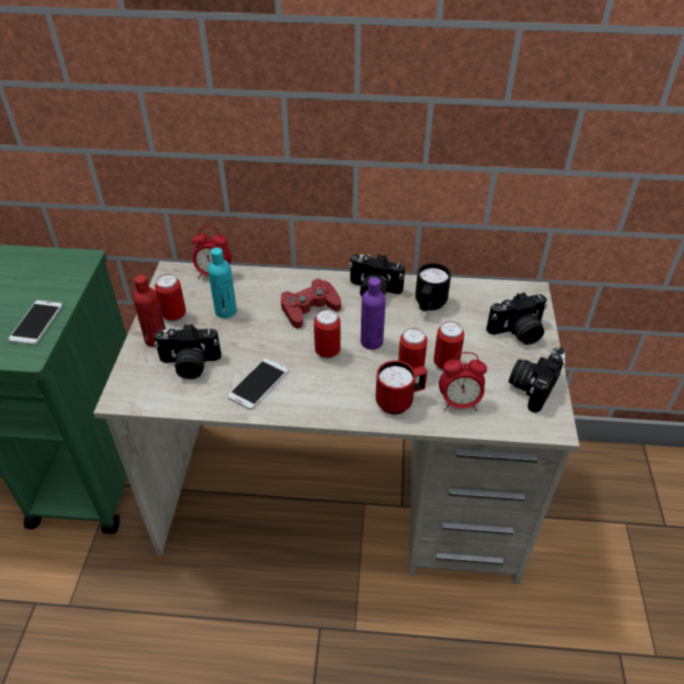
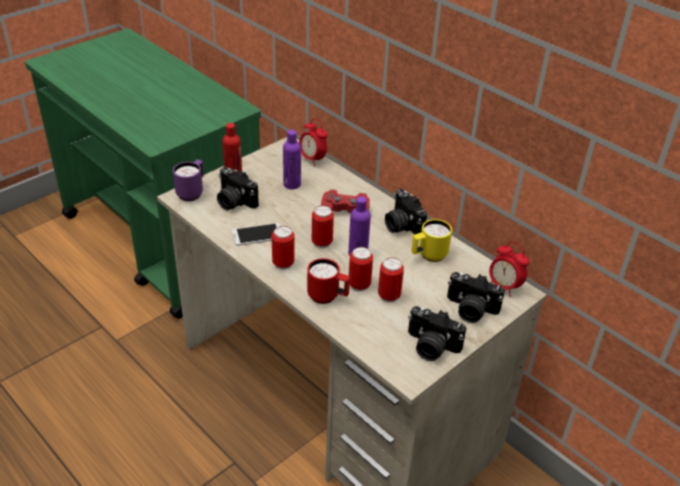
camera: 40 degrees right, 5 degrees down
(36, 323) = (178, 131): phone -> none
(130, 383) = (192, 192): none -> purple mug
(174, 316) = (259, 170): can -> can (283, 263)
(226, 311) = (292, 184): turquoise bottle -> purple bottle
(429, 305) = (428, 256): black mug -> yellow mug
(459, 403) = (365, 322): alarm clock -> alarm clock (504, 287)
(532, 386) = (430, 347): camera -> camera turned 135 degrees counterclockwise

